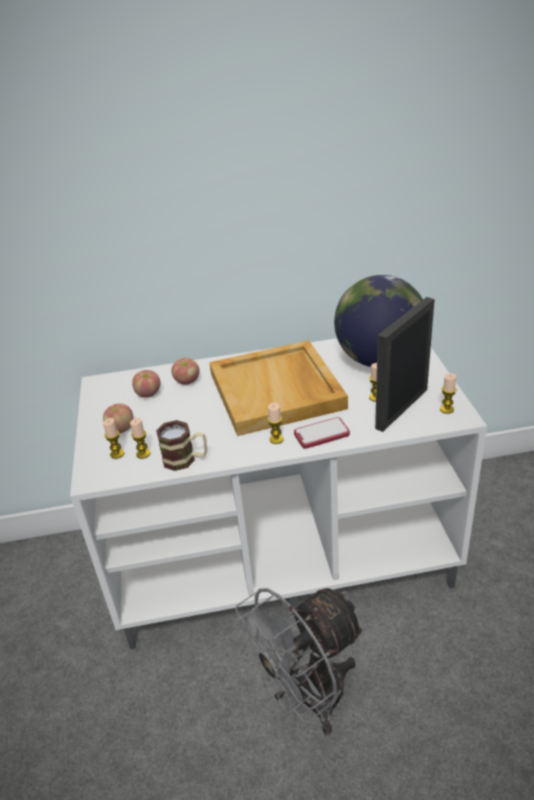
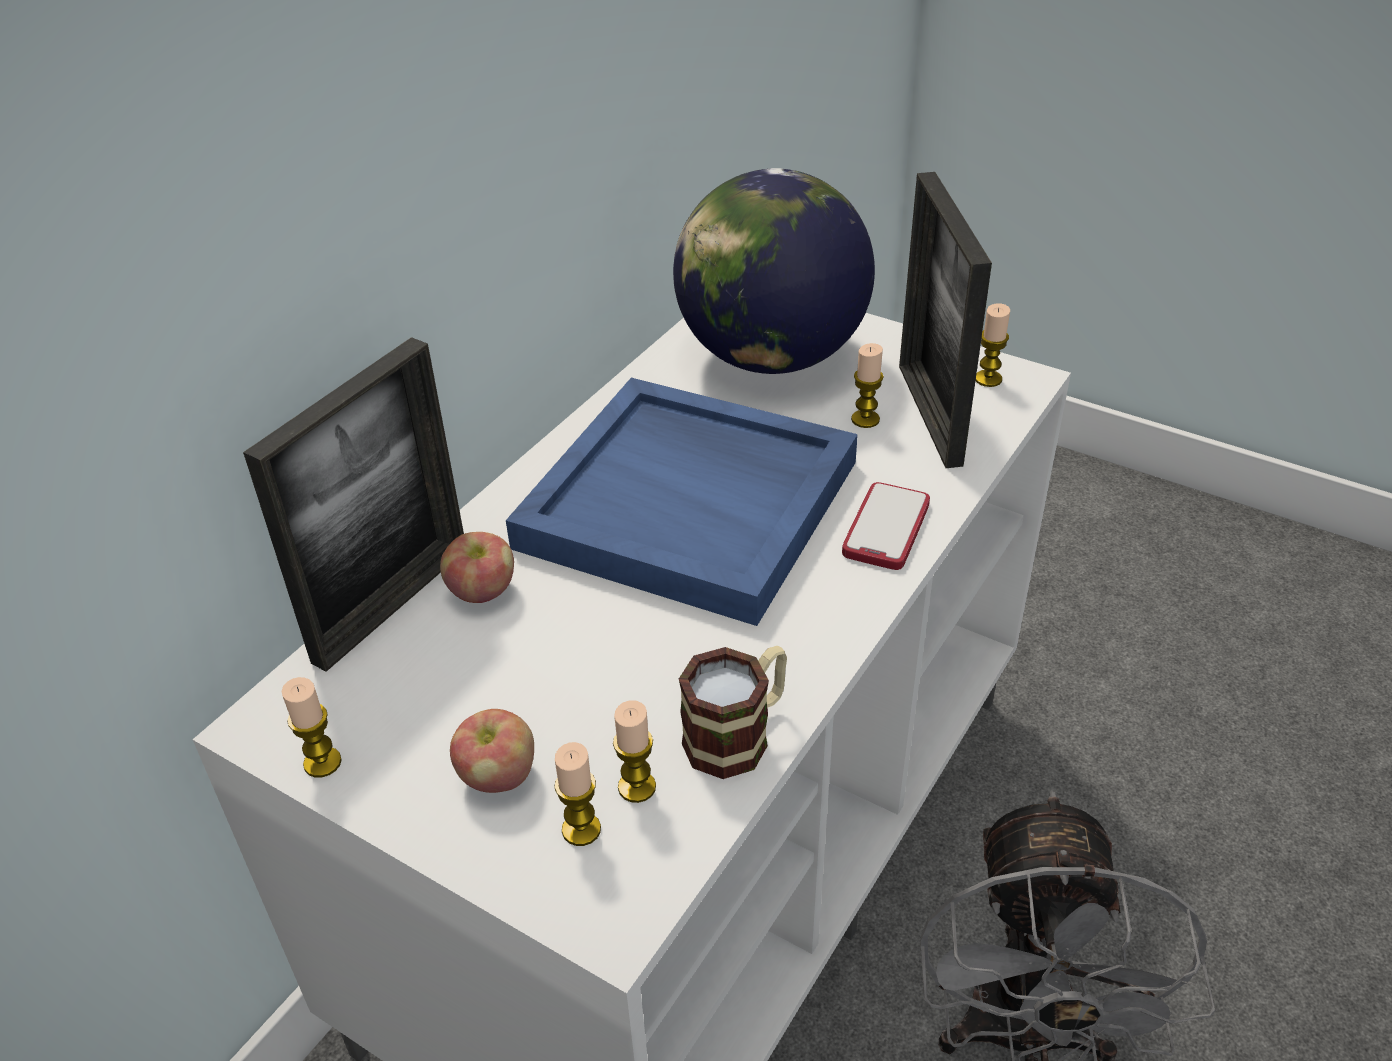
camera: 50 degrees left, 5 degrees up
(148, 394) = (437, 667): apple -> none
(163, 371) = (392, 604): none -> picture frame
(276, 439) = (832, 585): candle -> candle (322, 763)
(277, 391) = (692, 503): beige tray -> blue tray

